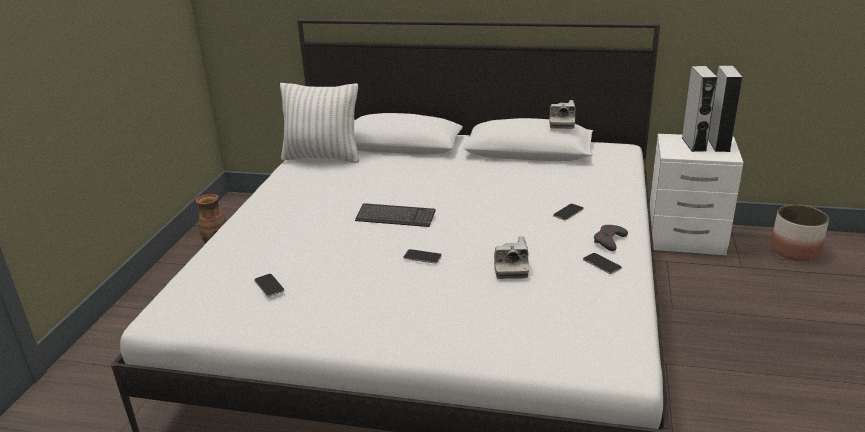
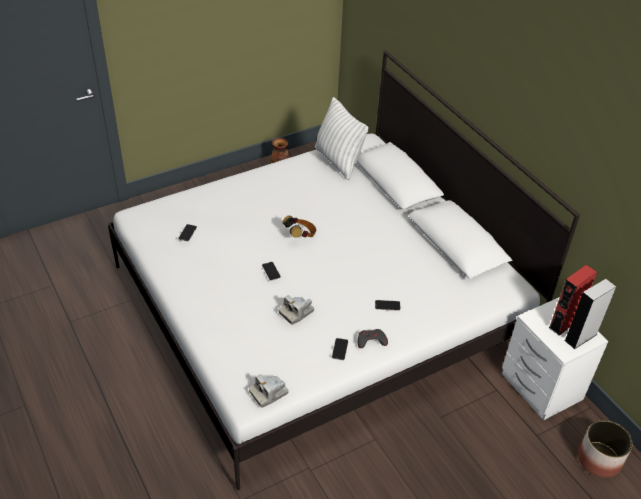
camera: 45 degrees right, 15 degrees up
(395, 217) = (300, 235): keyboard -> headphones
(561, 123) = (479, 241): camera -> camera (269, 393)
(693, 144) = (564, 323): grey speaker -> red speaker

